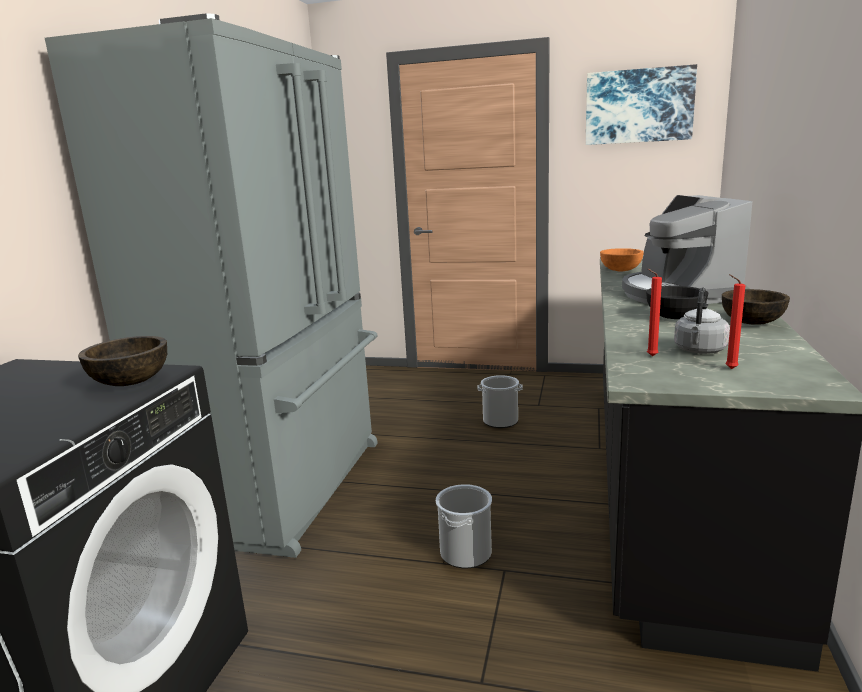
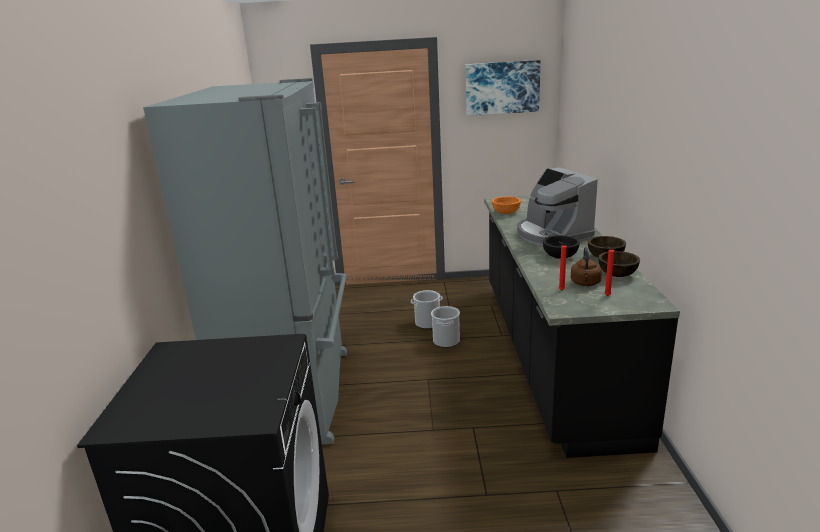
camera: 15 degrees left, 5 degrees up
(130, 382) = (271, 352): brown bowl -> brown bowl (617, 274)
(466, 553) = (444, 421): bucket -> bucket (446, 341)
(699, 351) = (585, 283): grey kettle -> brown kettle

